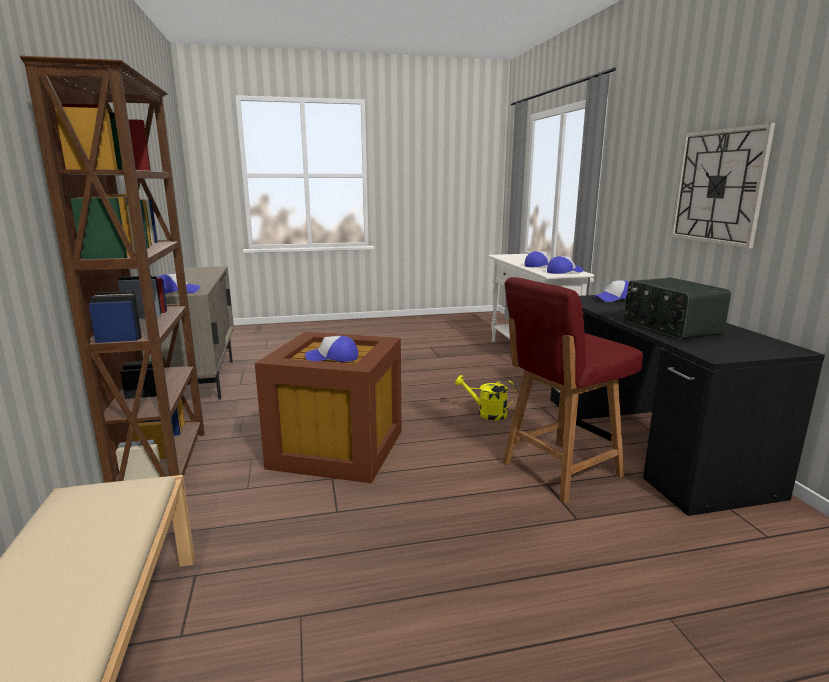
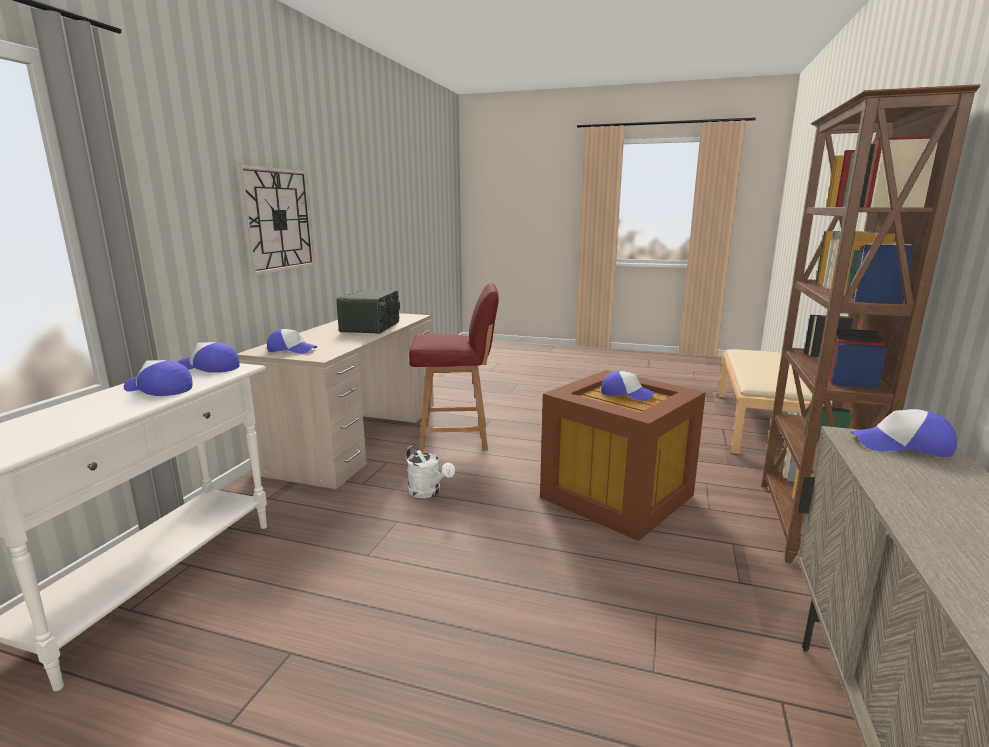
camera: 150 degrees left, 0 degrees up
(487, 413) = (428, 492): yellow watering can -> white watering can
(647, 441) = (357, 436): black desk -> beige desk

